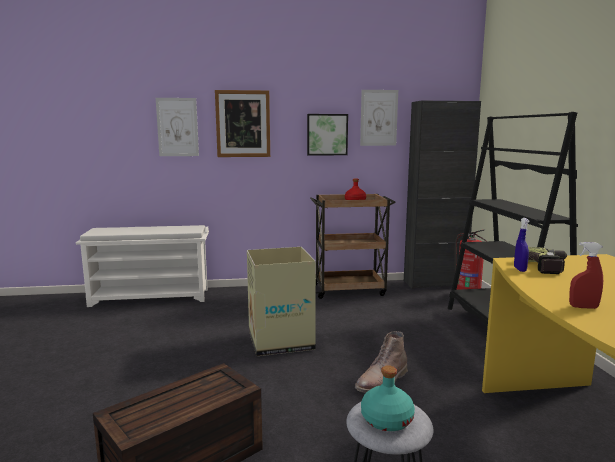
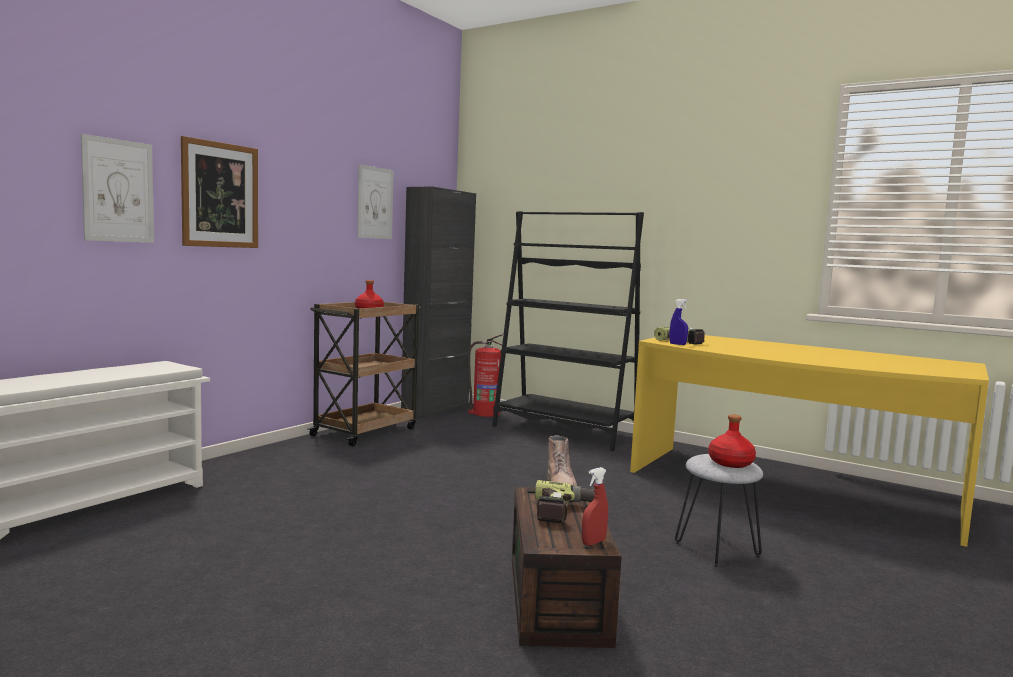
camera: 50 degrees left, 5 degrees down
(193, 396) = (564, 511): none -> power drill
(280, 340) = (406, 491): cardboard box -> none
(327, 134) = (323, 220): picture -> none
(386, 420) = (730, 463): turquoise bottle -> red bottle
(583, 307) = (767, 355): red spray bottle -> red spray bottle (593, 542)

